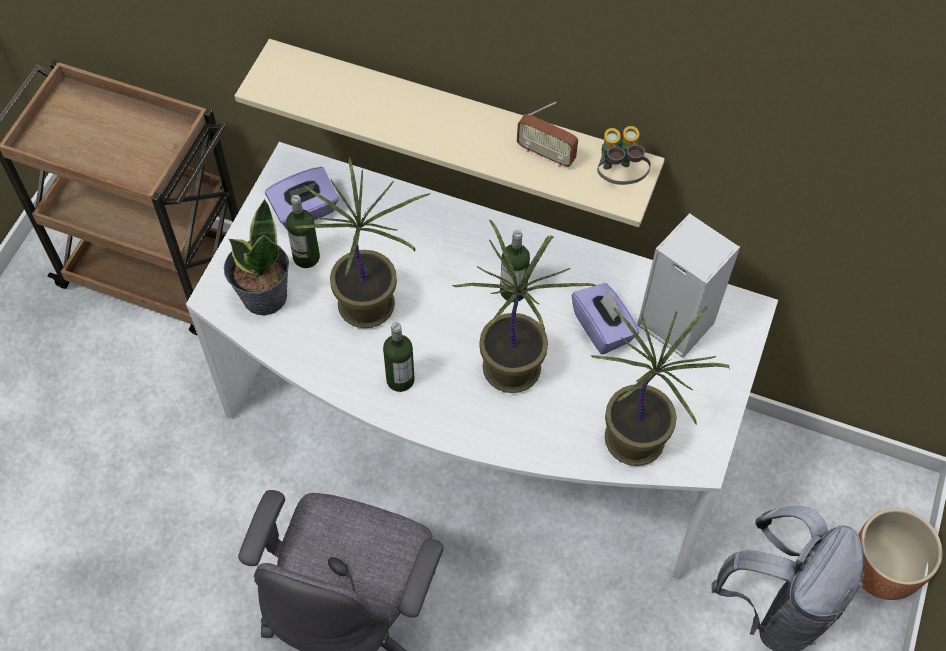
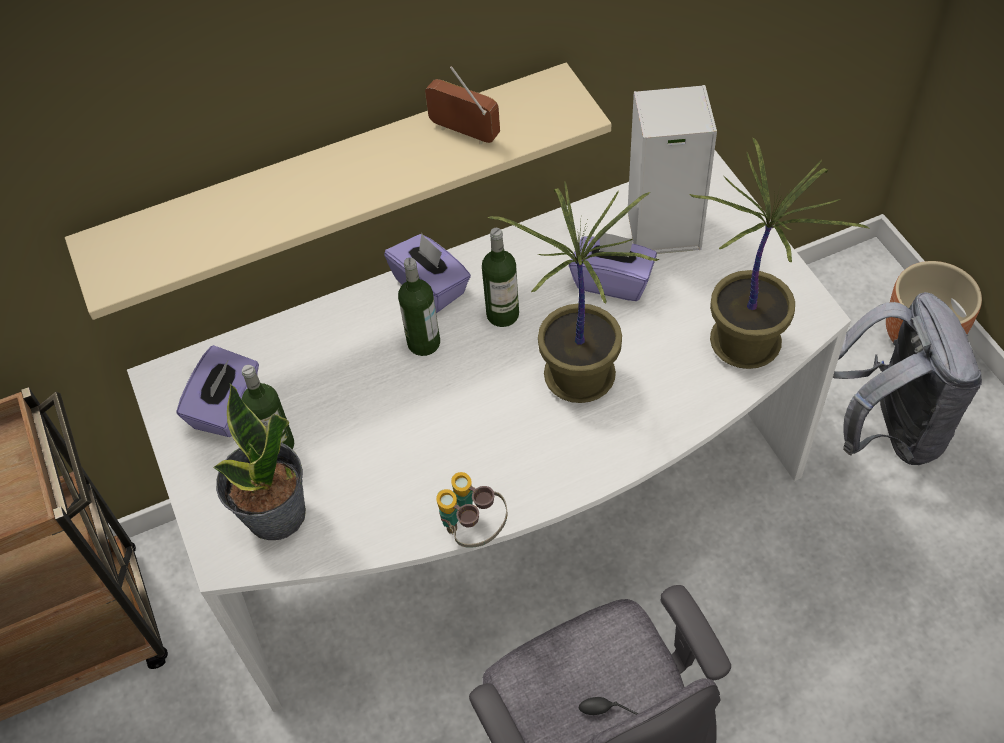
camera: 40 degrees left, 5 degrees down
(369, 306) = (390, 435): potted plant -> none
(400, 379) = (494, 471): bottle -> bottle (424, 343)
(493, 236) = (431, 286): none -> purple tissue box
(546, 154) = (464, 133): radio -> radio turned 135 degrees counterclockwise
(619, 177) = (549, 103): binoculars -> binoculars (472, 529)

